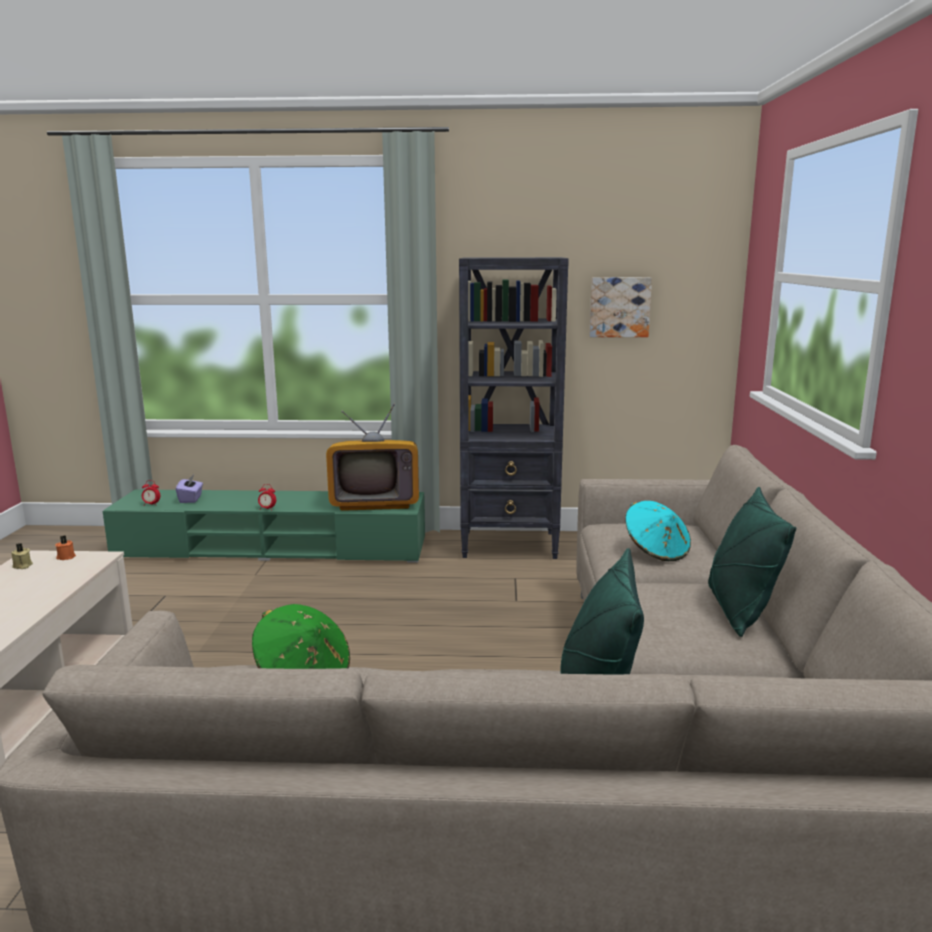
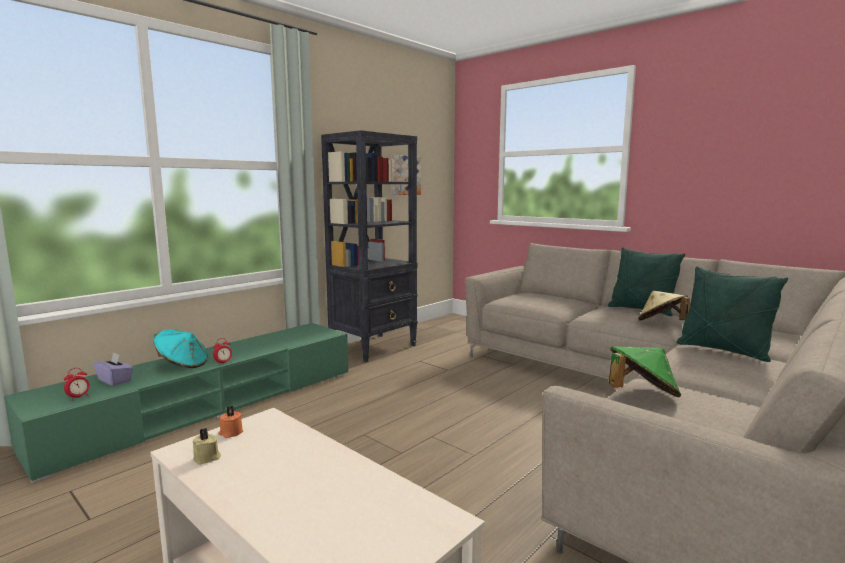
camera: 50 degrees left, 5 degrees down
(375, 501) = (297, 335): television -> none
(656, 551) = (553, 302): turquoise hat -> turquoise hat (182, 364)
(675, 637) = (661, 323): none -> beige hat

